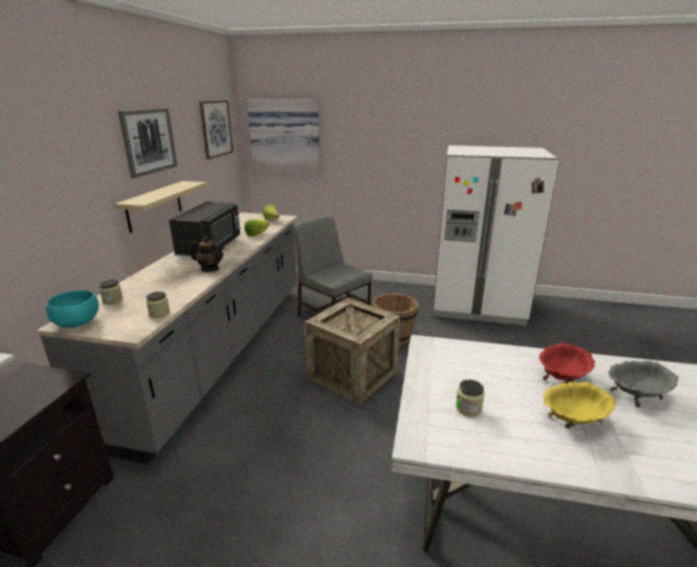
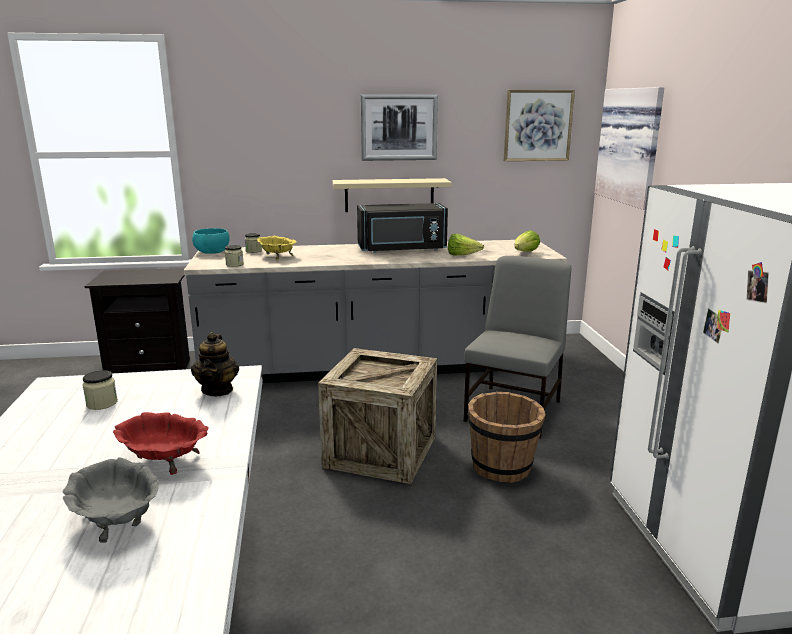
camera: 70 degrees right, 5 degrees down
(210, 269) = (340, 259): teapot -> teapot (218, 390)
(573, 420) = (66, 463): yellow bowl -> yellow bowl (277, 256)

